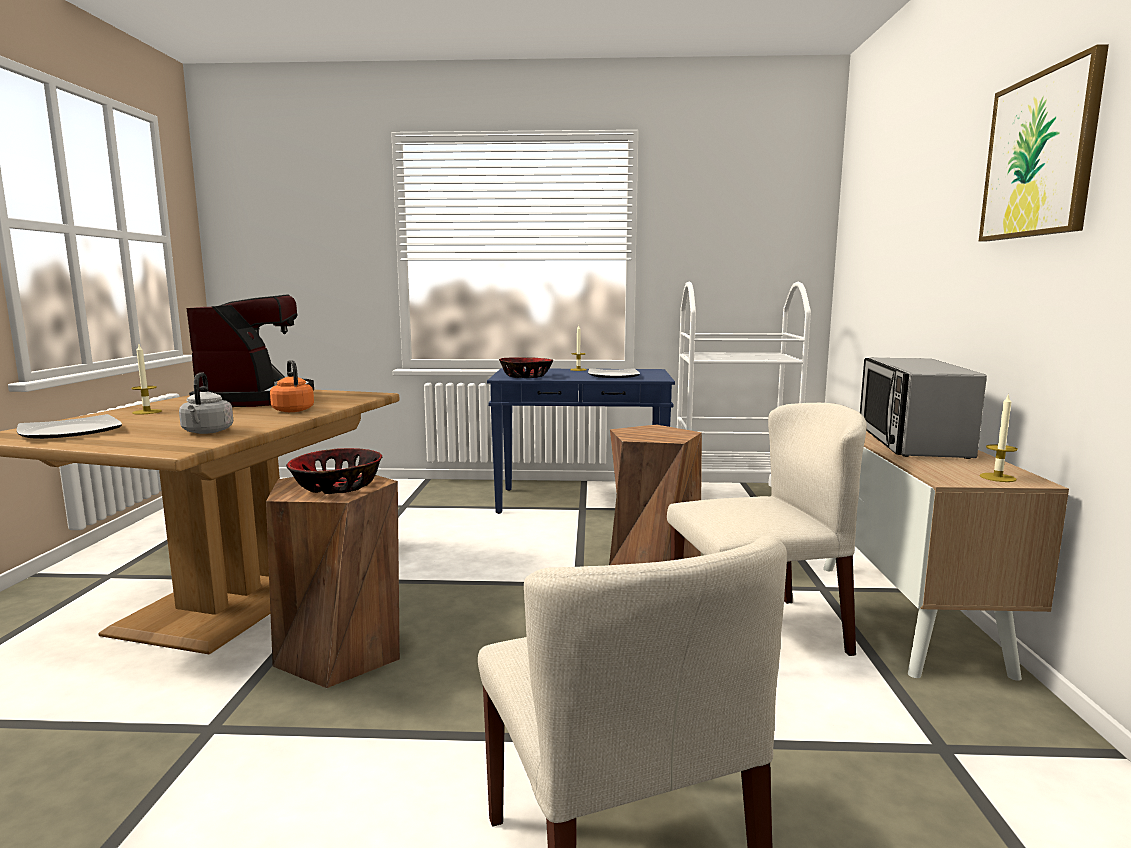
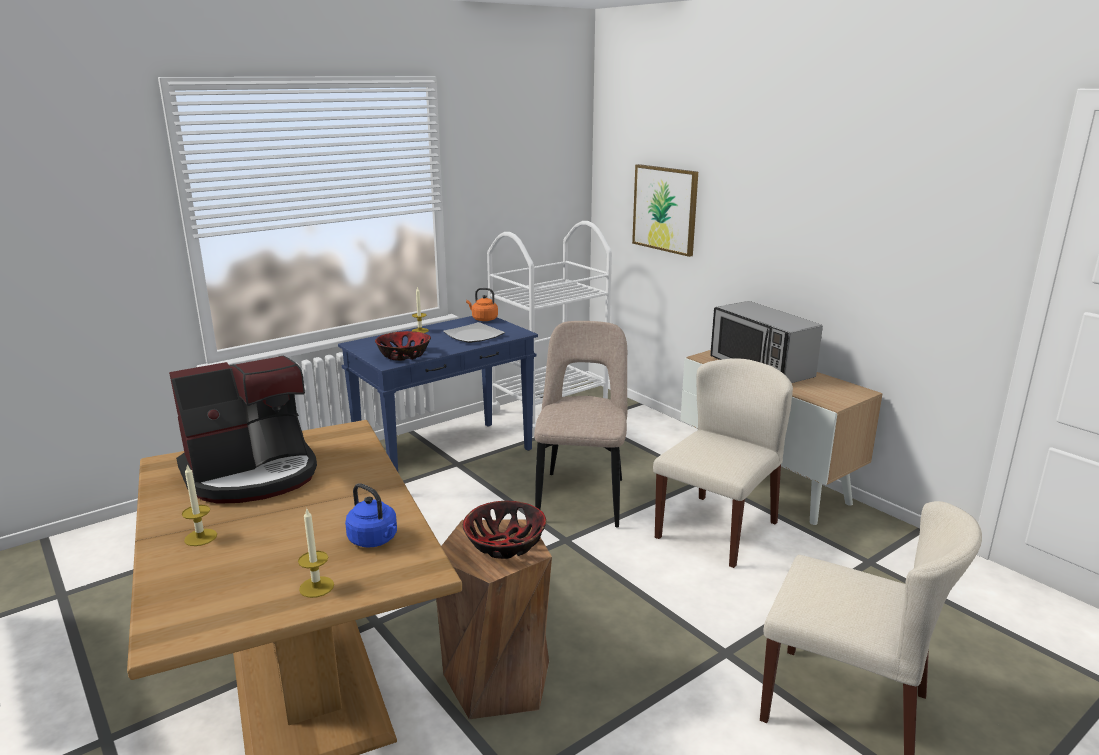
camera: 40 degrees left, 10 degrees up
(71, 431) = (227, 595): plate -> none
(207, 432) = (375, 540): grey kettle -> blue kettle
(257, 399) = (252, 474): coffee machine -> coffee machine turned 105 degrees clockwise
(292, 410) = (350, 480): orange kettle -> orange kettle (483, 319)
(652, 560) = (582, 497): brown stool -> beige chair
(997, 477) = (847, 393): candle -> candle (316, 587)
(1040, 155) = (844, 182): picture -> picture (665, 209)

